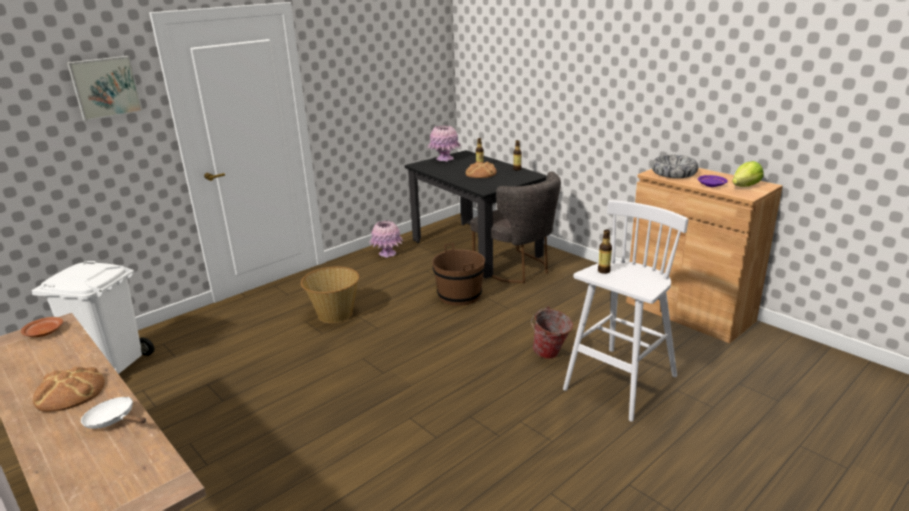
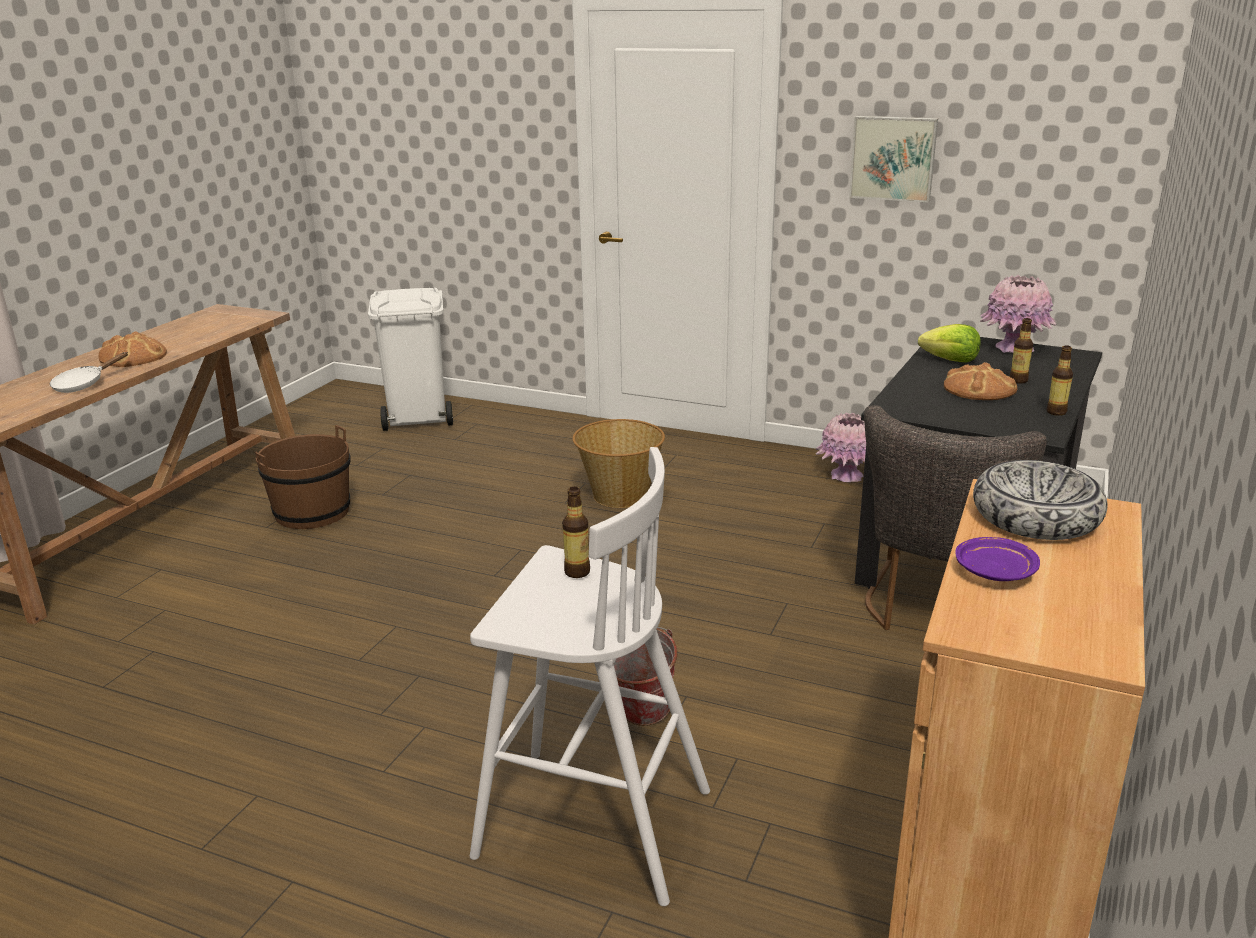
camera: 65 degrees right, 0 degrees up
(43, 332) = (244, 316): brown plate -> none
(105, 87) = (507, 85): picture -> picture (893, 158)
(114, 420) = (83, 384): white frying pan -> white frying pan turned 150 degrees counterclockwise
(459, 295) = (769, 576): brown bucket -> brown bucket (312, 513)
(745, 186) = (1043, 621): lettuce -> lettuce (950, 360)

